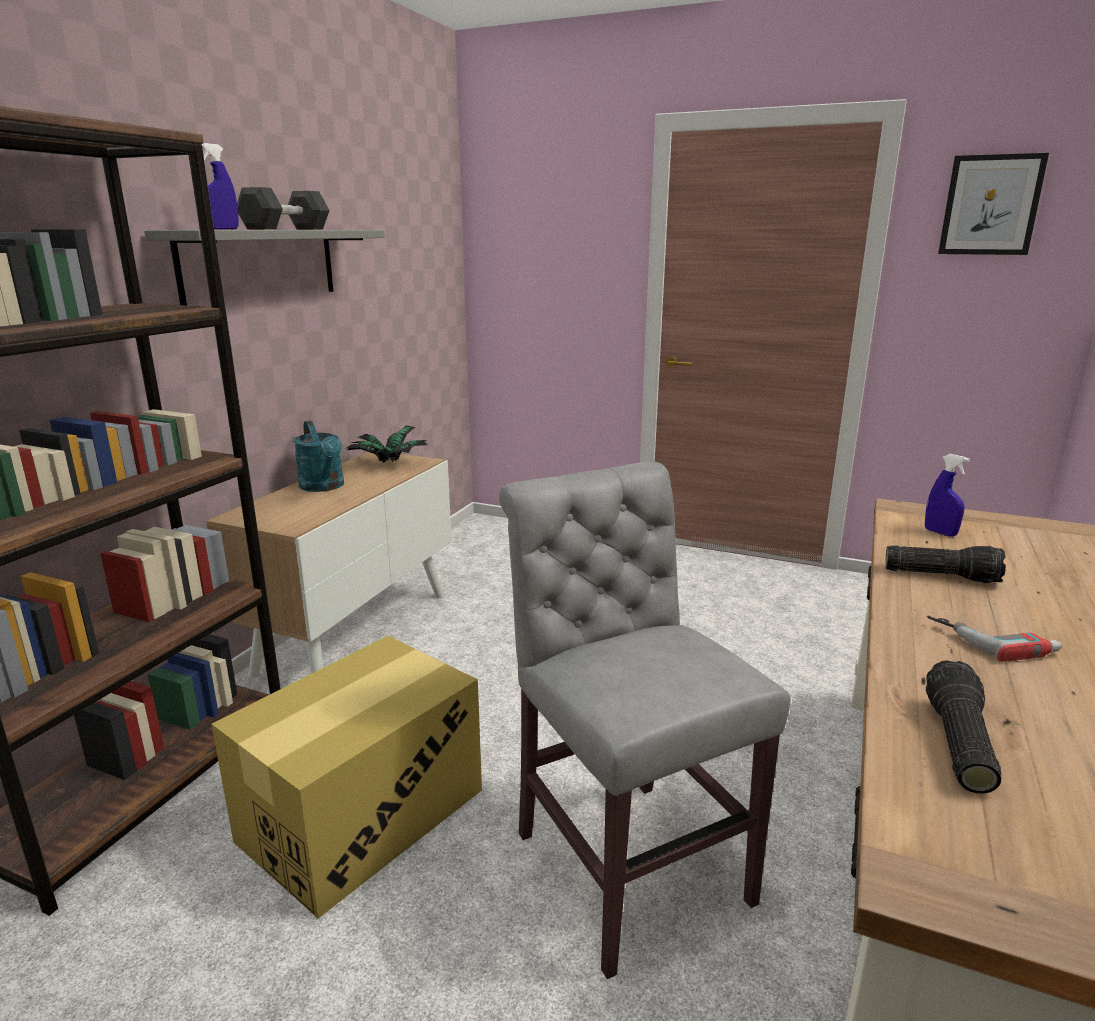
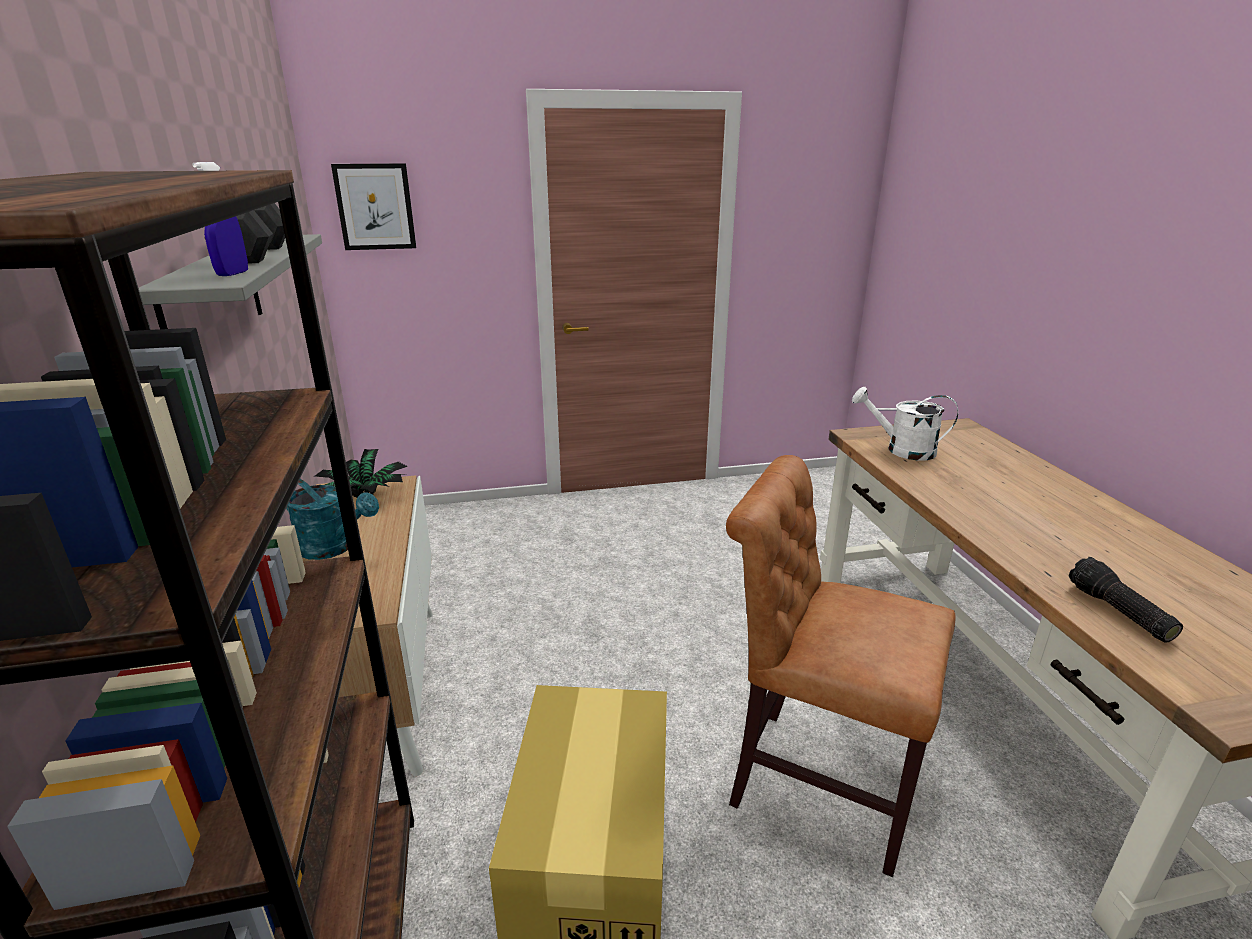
camera: 35 degrees left, 5 degrees up
(624, 858) = (813, 780): grey chair -> brown chair
(940, 533) = (901, 450): blue spray bottle -> white watering can
(941, 575) = (948, 486): flashlight -> none
(990, 205) = (804, 180): picture -> picture (375, 207)
(992, 639) = (1033, 528): power drill -> none

